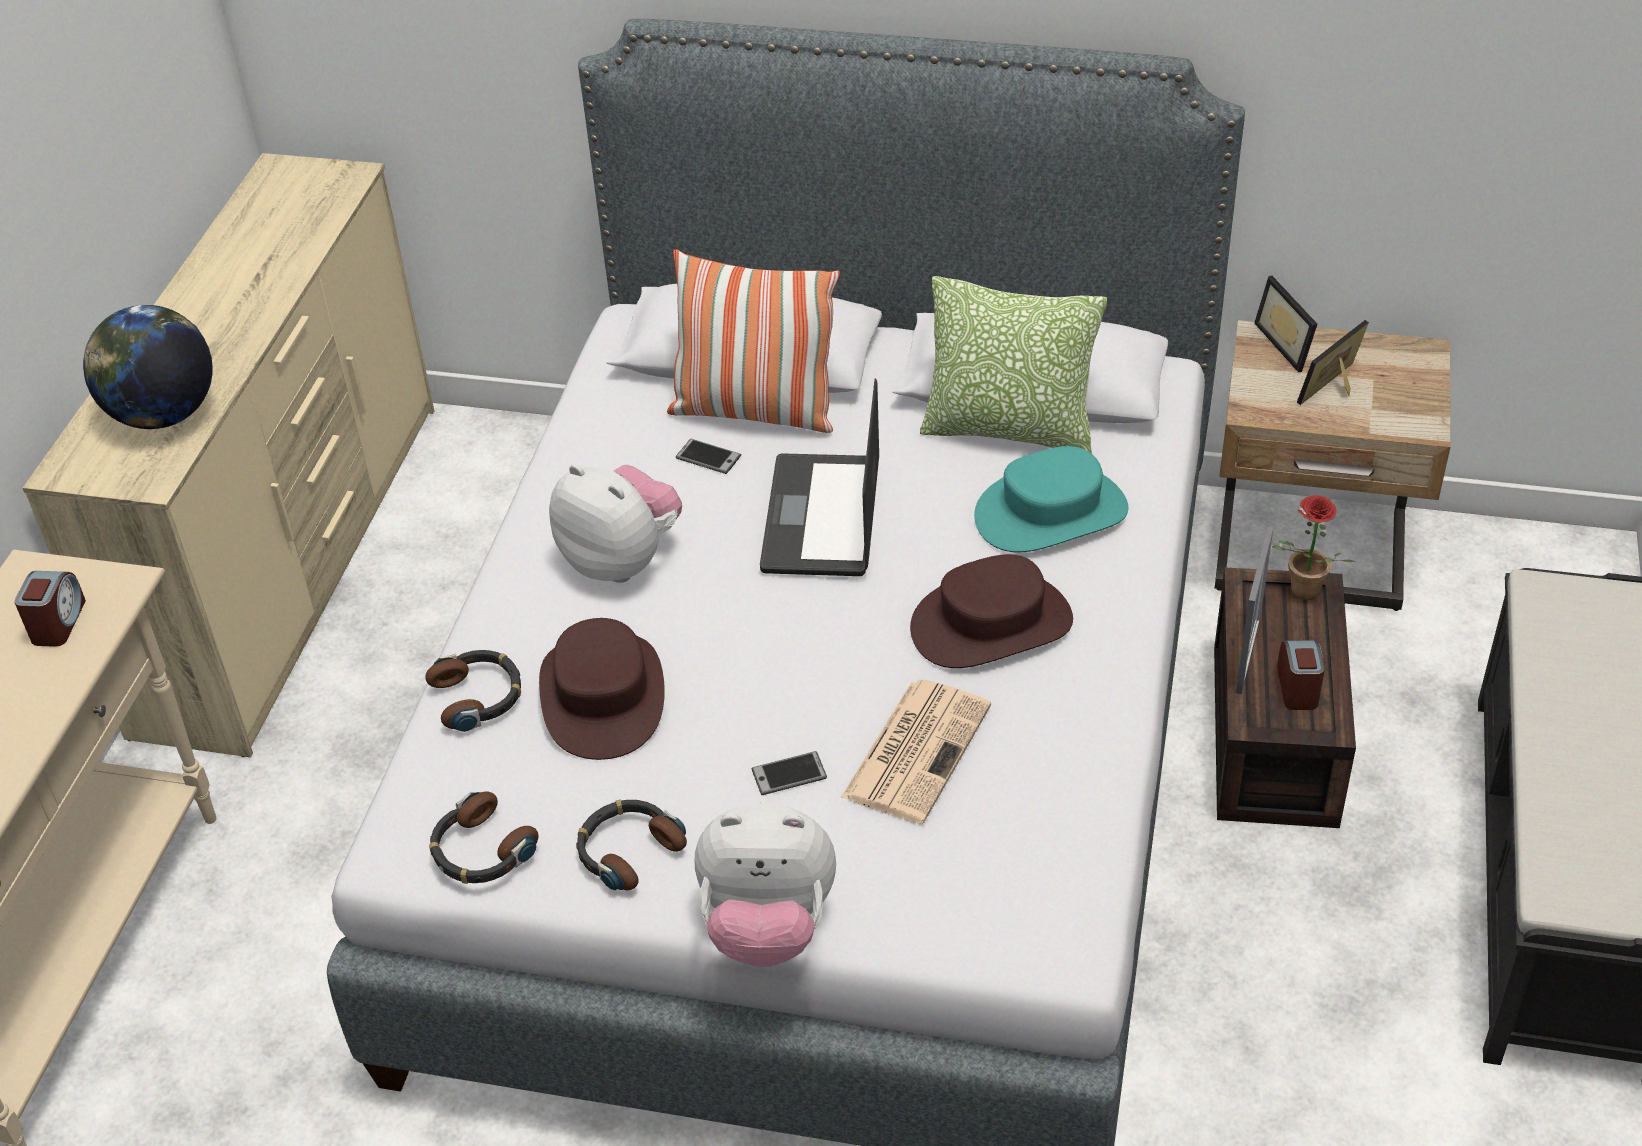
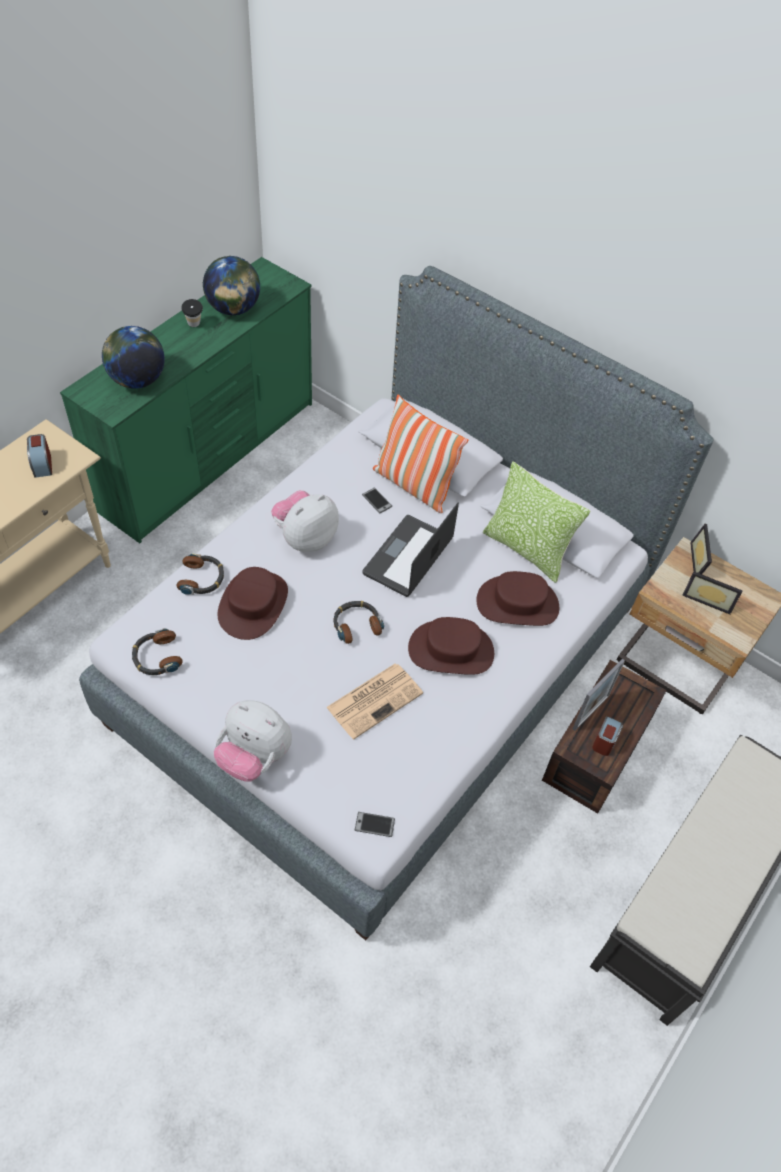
camera: 20 degrees right, 10 degrees up
(58, 623) = (42, 465): alarm clock -> alarm clock turned 135 degrees clockwise
(212, 296) = (194, 326): none -> cup
(268, 247) = (233, 309): none -> globe
(295, 562) = (210, 455): beige dresser -> green dresser
(622, 560) = (305, 538): plush toy -> plush toy turned 105 degrees counterclockwise
(628, 850) = (218, 687): headphones -> headphones (356, 624)
(789, 774) = (310, 684): phone -> phone (374, 824)
(1051, 512) = (517, 603): turquoise hat -> brown hat
(1301, 593) = (639, 691): potted plant -> none
(1337, 389) = (708, 598): picture frame -> picture frame turned 135 degrees counterclockwise

